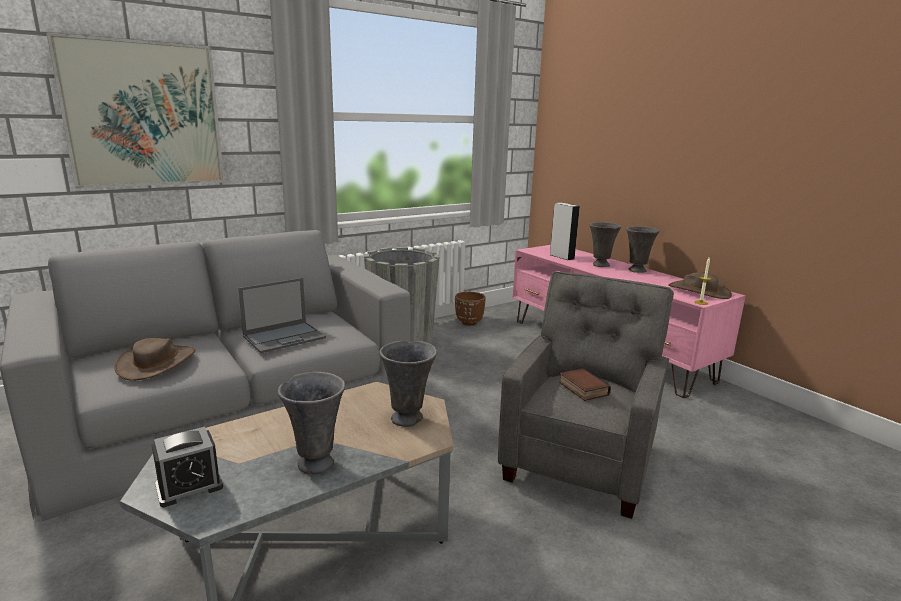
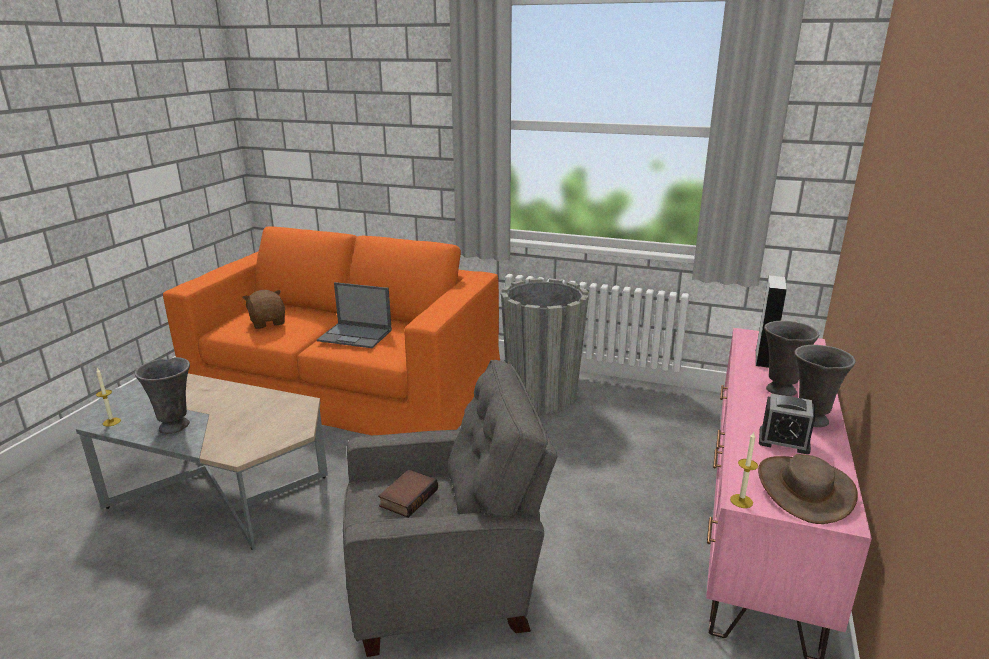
camera: 55 degrees right, 5 degrees up
(144, 115) = (358, 121): picture -> none
(157, 362) = (268, 322): brown hat -> brown plush toy
(189, 486) = (126, 402): alarm clock -> alarm clock (784, 441)
(229, 505) = (111, 422): none -> candle
(231, 410) = (347, 382): grey sofa -> orange sofa
(408, 418) = (264, 434): grey vase -> none
(468, 322) = (664, 402): brown planter -> none

